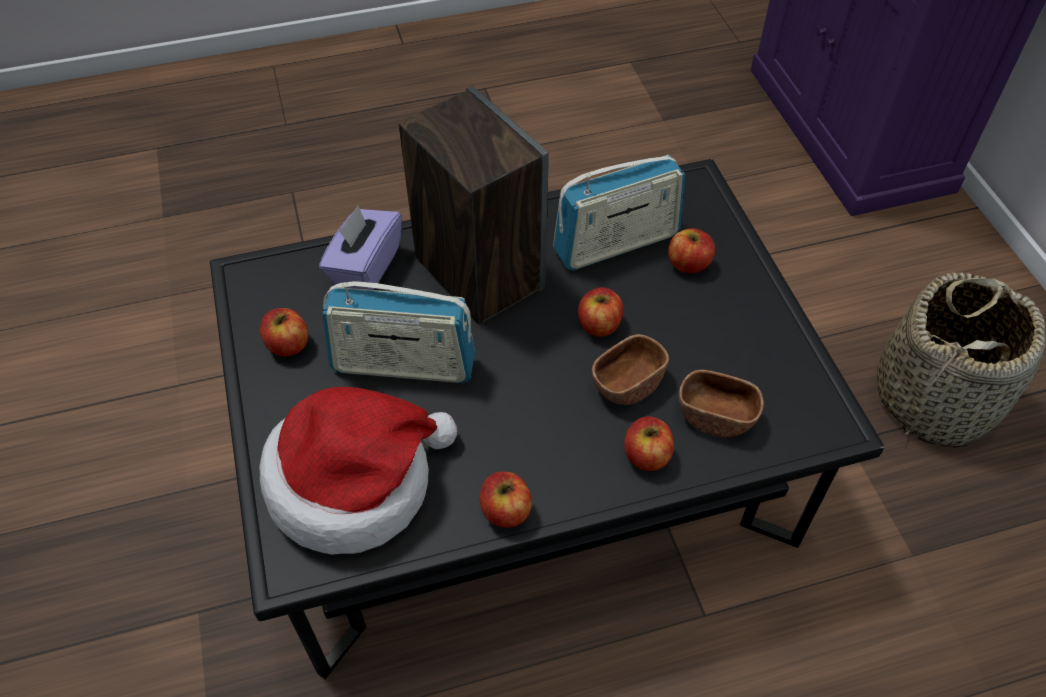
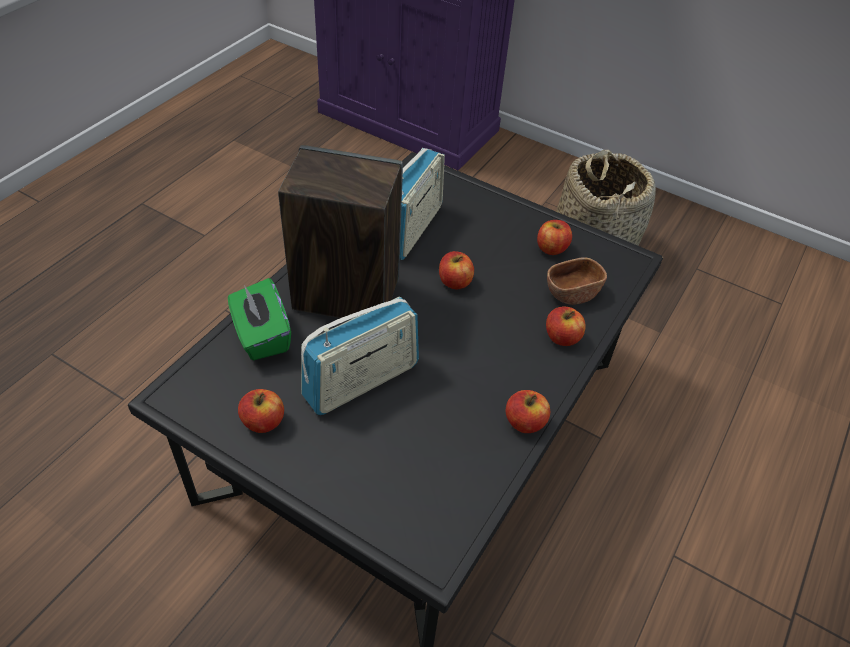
camera: 45 degrees left, 5 degrees down
(355, 481) = (415, 473): hat -> none
(365, 266) = (261, 336): purple tissue box -> green tissue box
(627, 384) = (507, 305): brown bowl -> none
(688, 264) = (465, 218): apple -> apple (551, 248)

